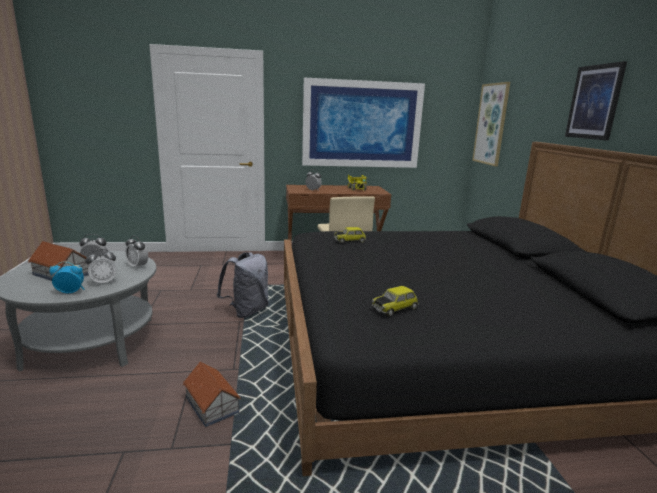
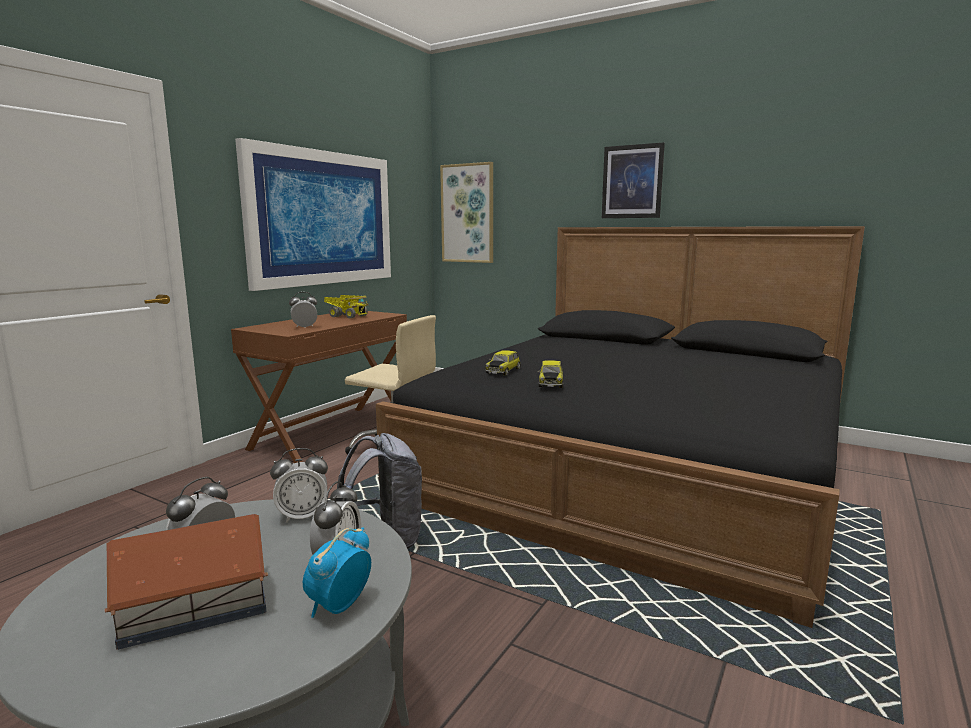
camera: 50 degrees left, 5 degrees down
(211, 405) = (622, 652): toy house -> none
(394, 308) = (738, 403): toy car -> toy car (550, 383)

